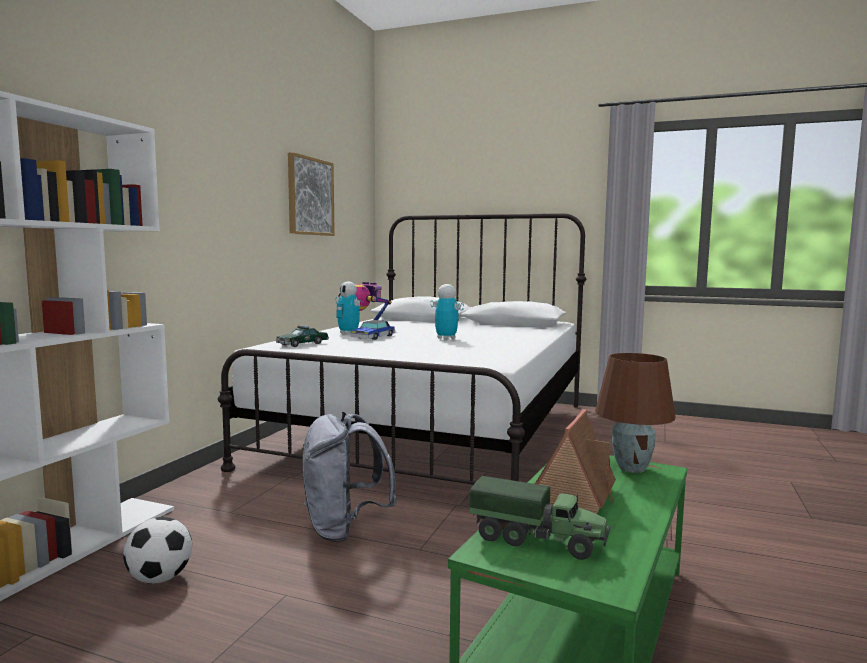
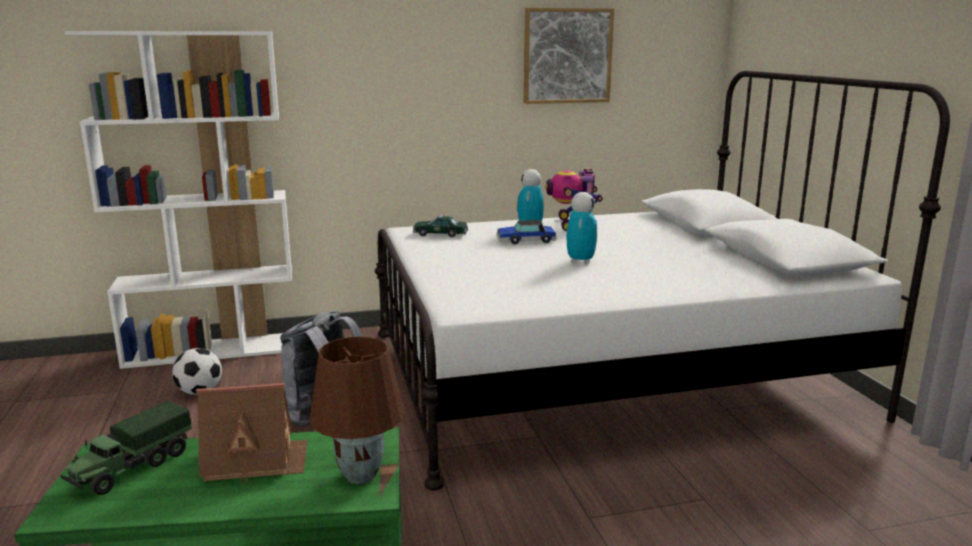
camera: 55 degrees right, 10 degrees up
(538, 540) = (131, 468): toy truck -> toy truck turned 45 degrees clockwise

